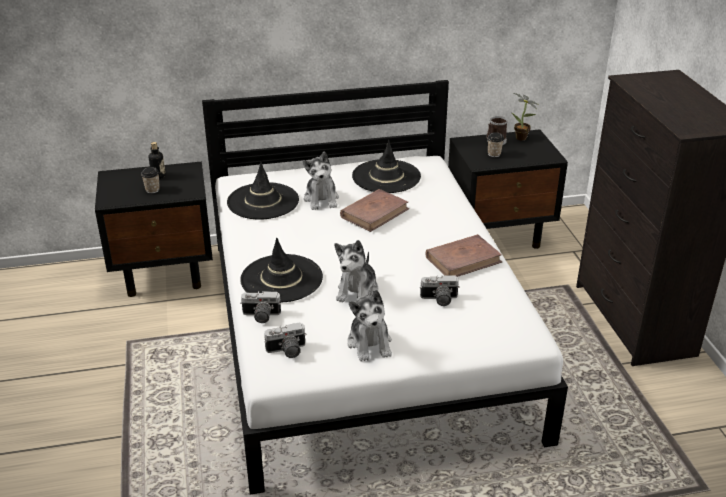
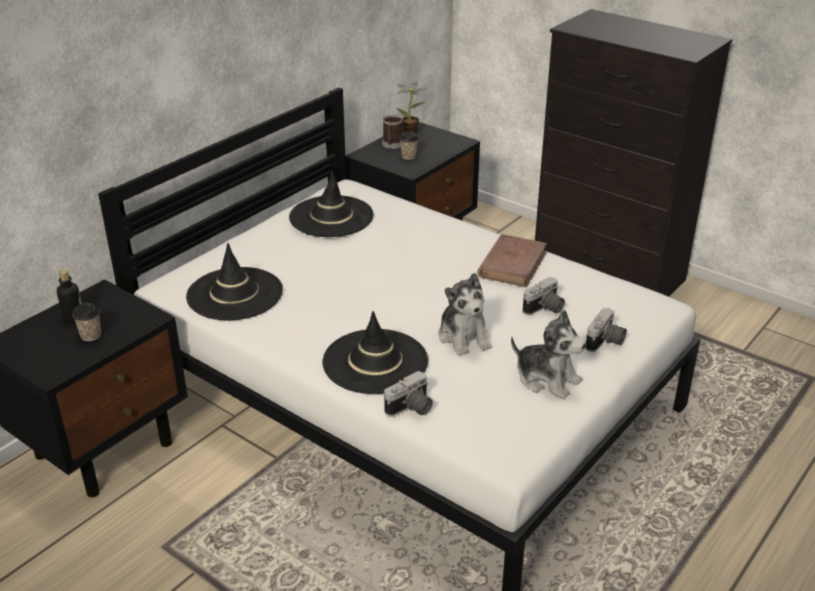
camera: 40 degrees left, 0 degrees up
(287, 351) = (487, 428): camera -> camera (605, 342)
(321, 199) = (295, 266): plush toy -> none
(375, 213) = (373, 256): brown book -> none

